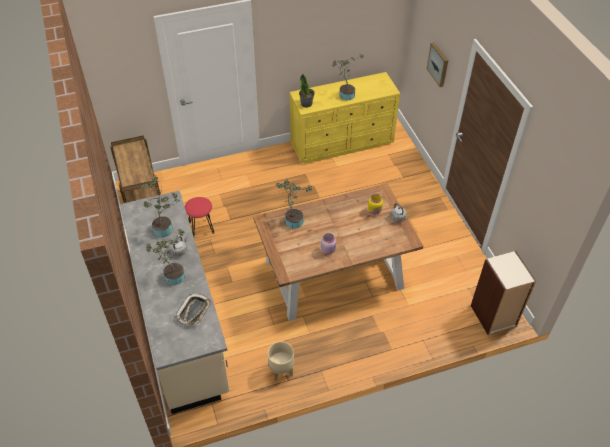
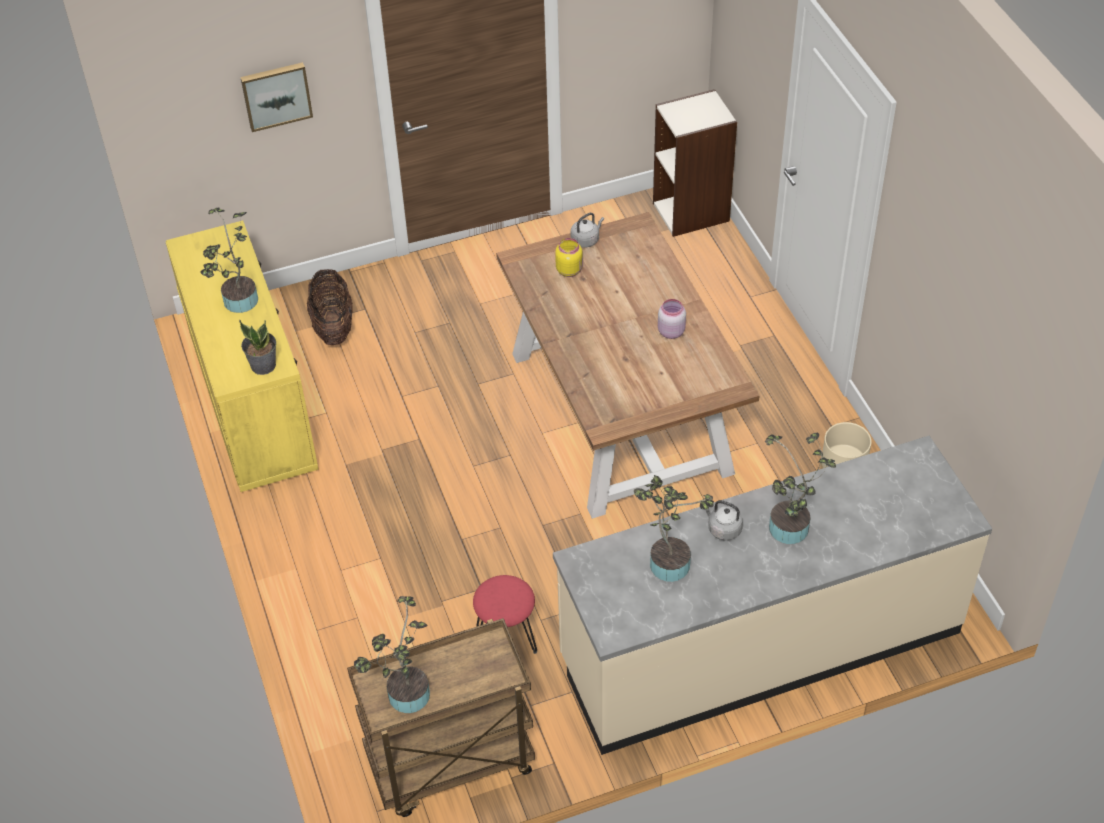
camera: 90 degrees left, 0 degrees up
(194, 311) = (864, 488): tray -> none
(293, 220) = (600, 383): potted plant -> potted plant (404, 697)
(391, 166) = (333, 326): none -> basket

